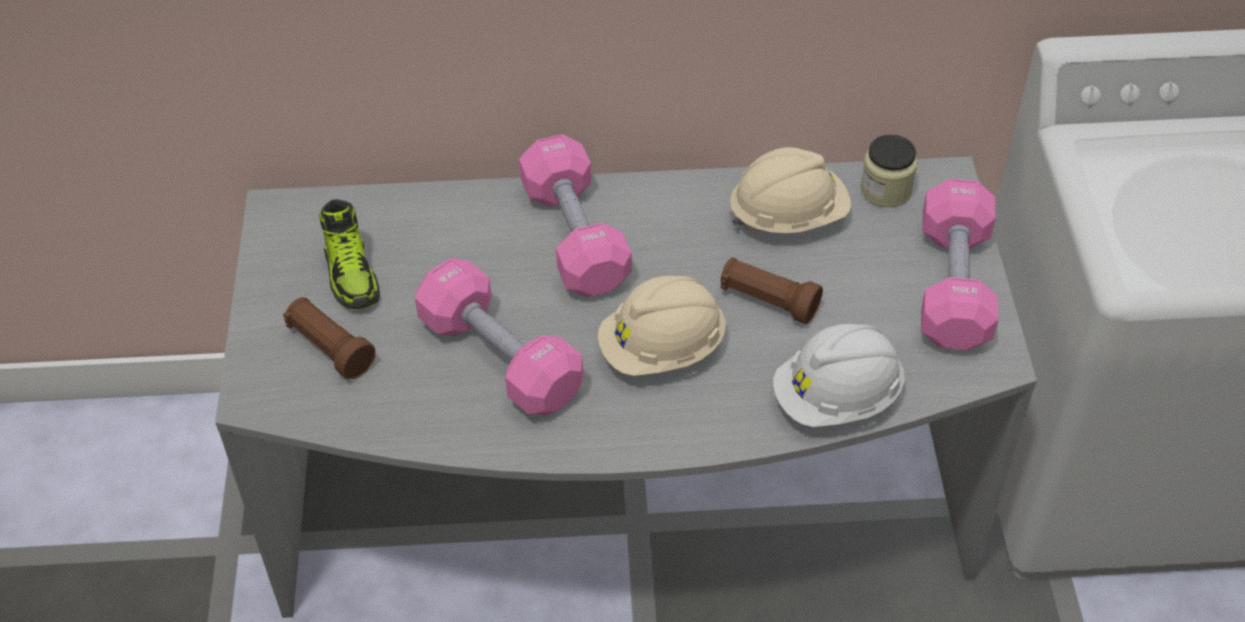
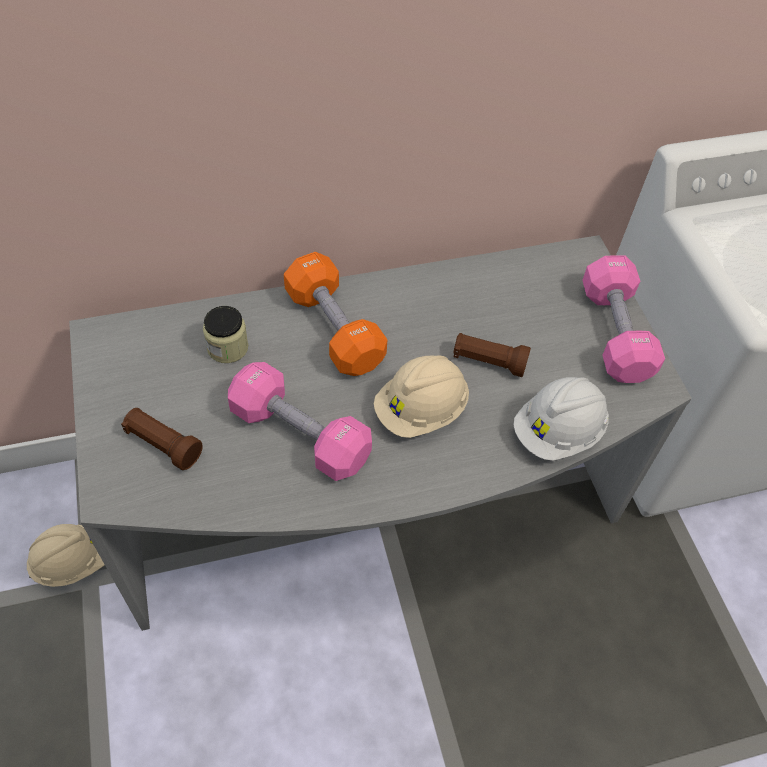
camera: 15 degrees left, 5 degrees up
(352, 274) = (167, 380): shoe -> none
(575, 237) = (334, 329): pink dumbbell -> orange dumbbell
(788, 216) = (485, 294): beige hard hat -> beige hard hat (73, 562)
(885, 190) = (548, 266): jar -> jar (227, 348)

